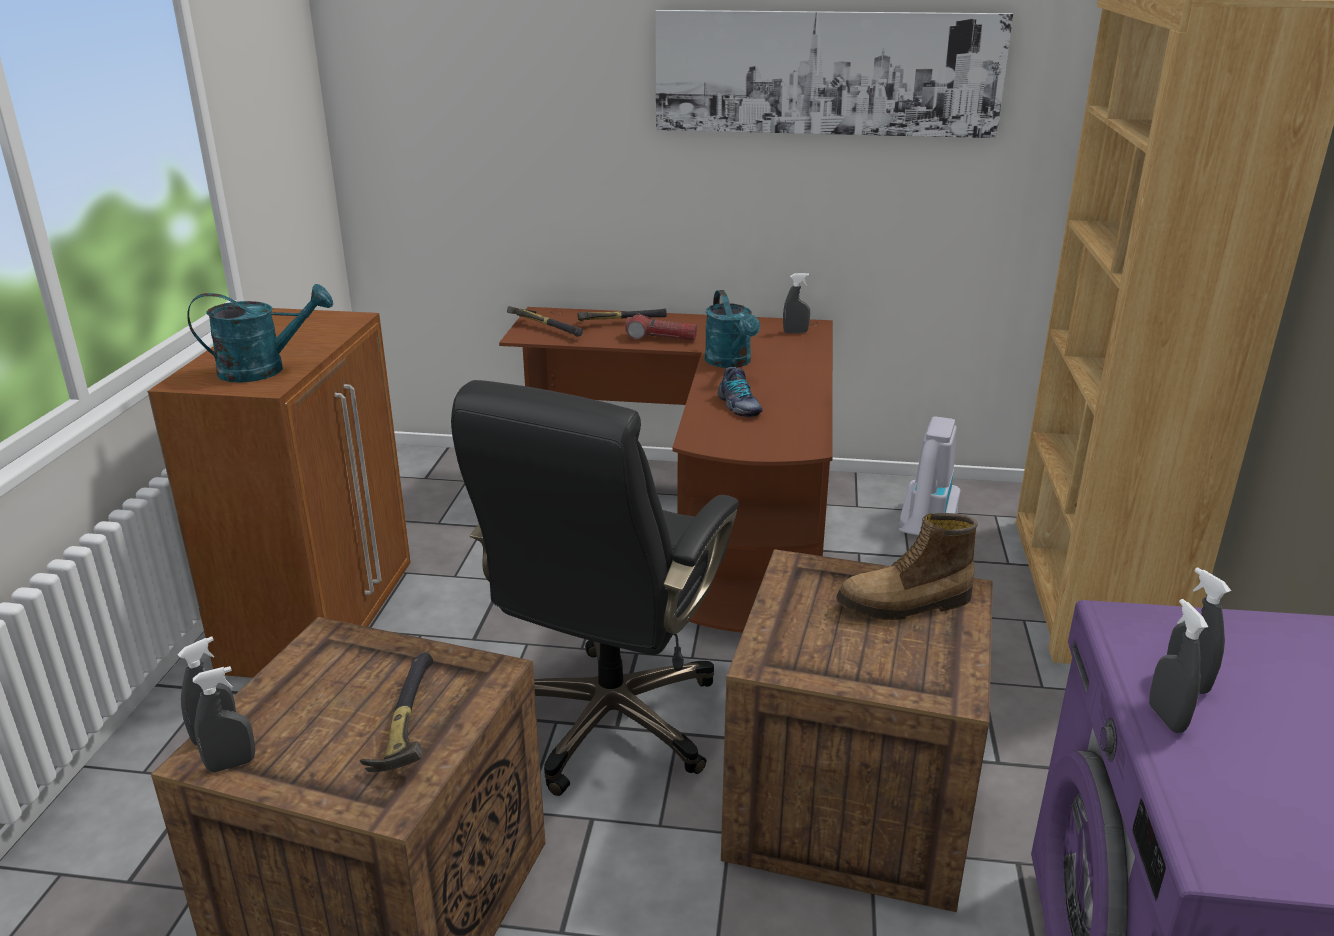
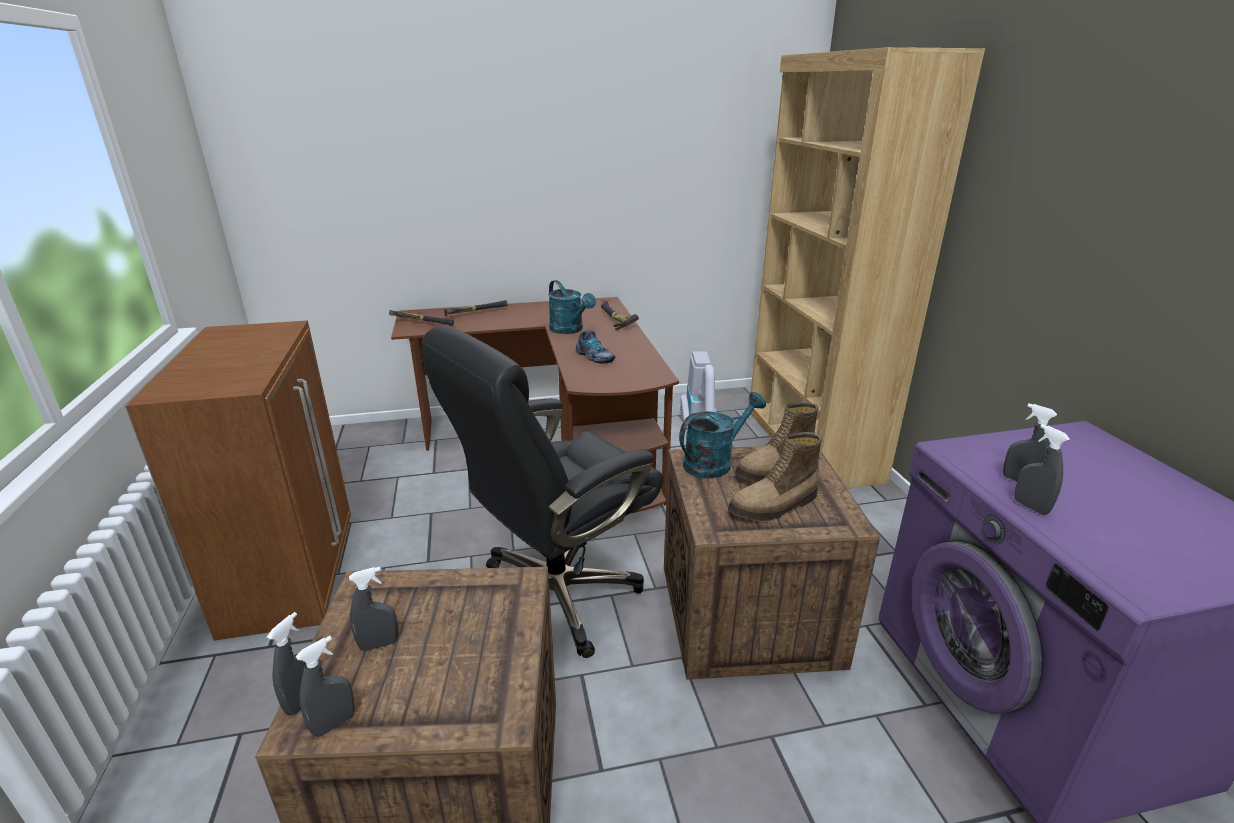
camera: 20 degrees left, 0 degrees up
(264, 369) = (232, 374): turquoise watering can -> turquoise watering can (714, 462)
(403, 727) = (475, 647): hammer -> hammer (615, 321)
(613, 715) = (559, 593): black office chair -> black office chair turned 45 degrees clockwise
(661, 338) = (510, 320): flashlight -> none
(795, 332) = (599, 306): grey spray bottle -> grey spray bottle (379, 644)
(826, 73) = (601, 126): picture -> none
(866, 651) = (774, 506): none -> boot

